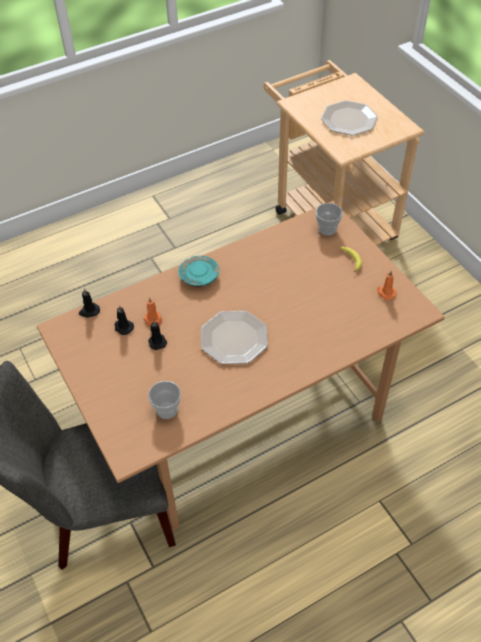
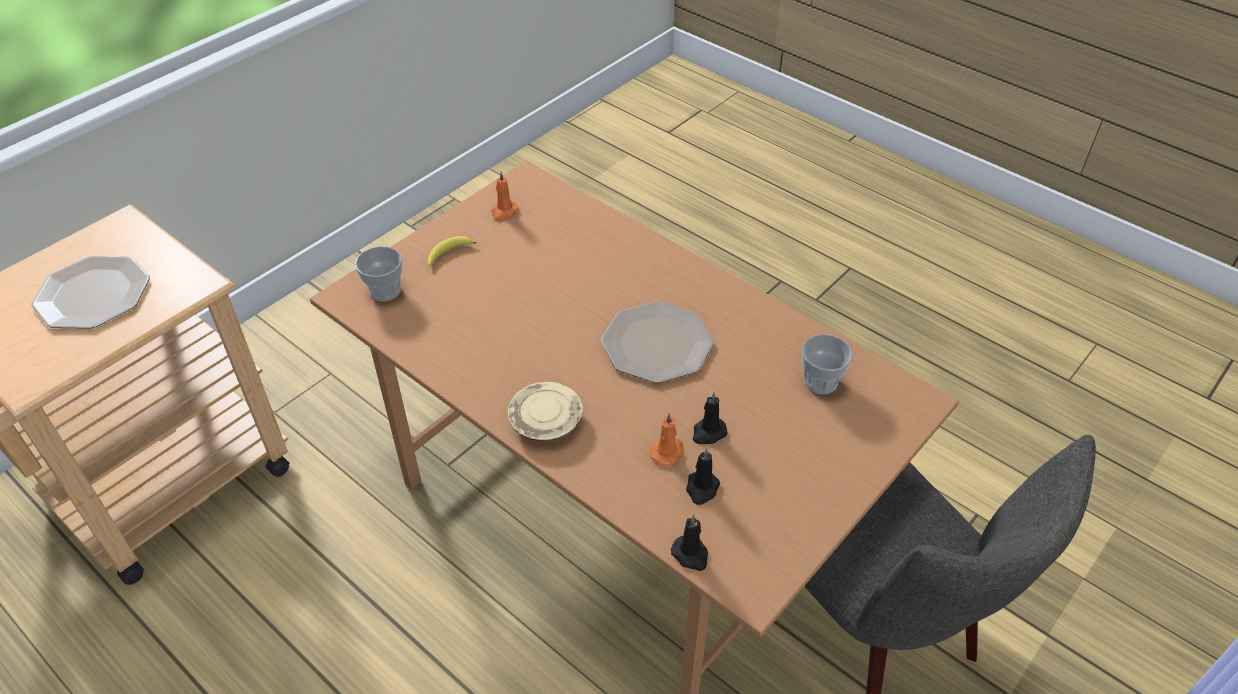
camera: 110 degrees left, 5 degrees down
(199, 276) = (546, 421): turquoise plate -> beige plate

